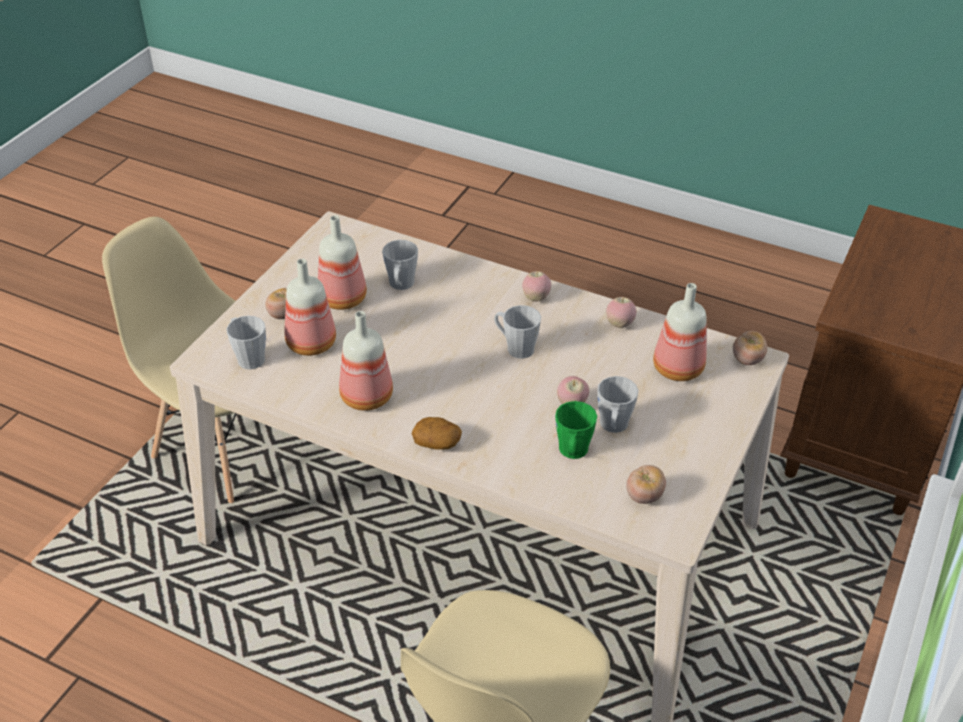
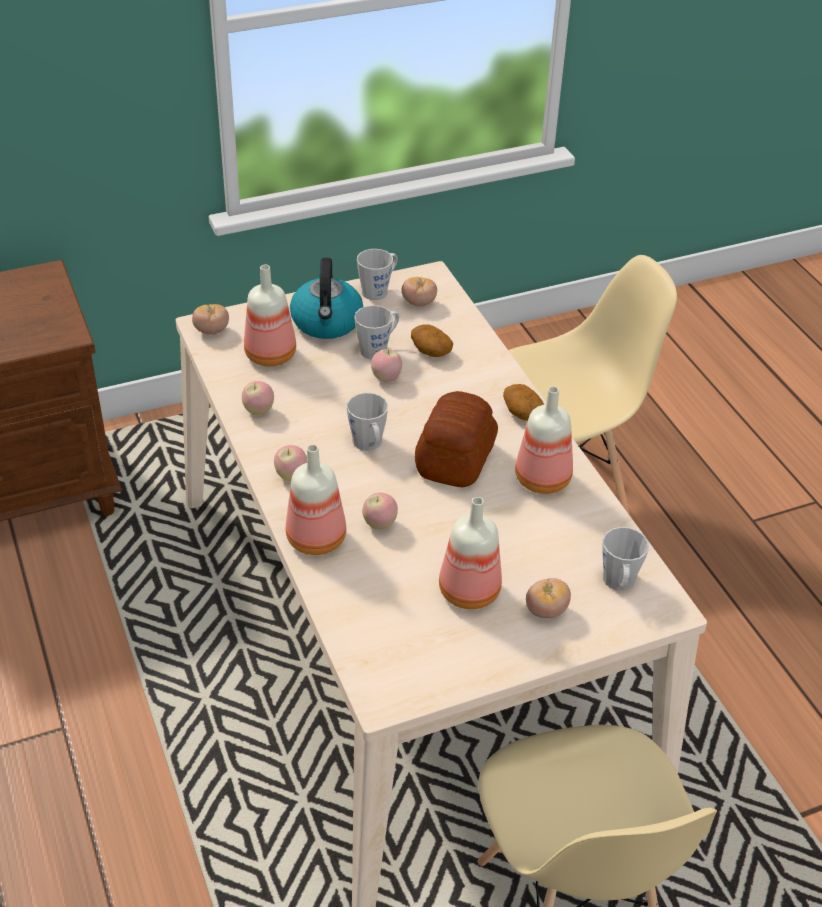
camera: 140 degrees left, 0 degrees up
(311, 344) = (547, 559): bottle -> bottle (317, 538)
(401, 285) = (396, 570): grey mug -> grey mug (378, 290)
(442, 303) = (380, 524): none -> apple
(445, 373) = (454, 459): none -> bread
(572, 452) = (430, 350): green mug -> potato
(683, 423) = (327, 322): none -> kettle

